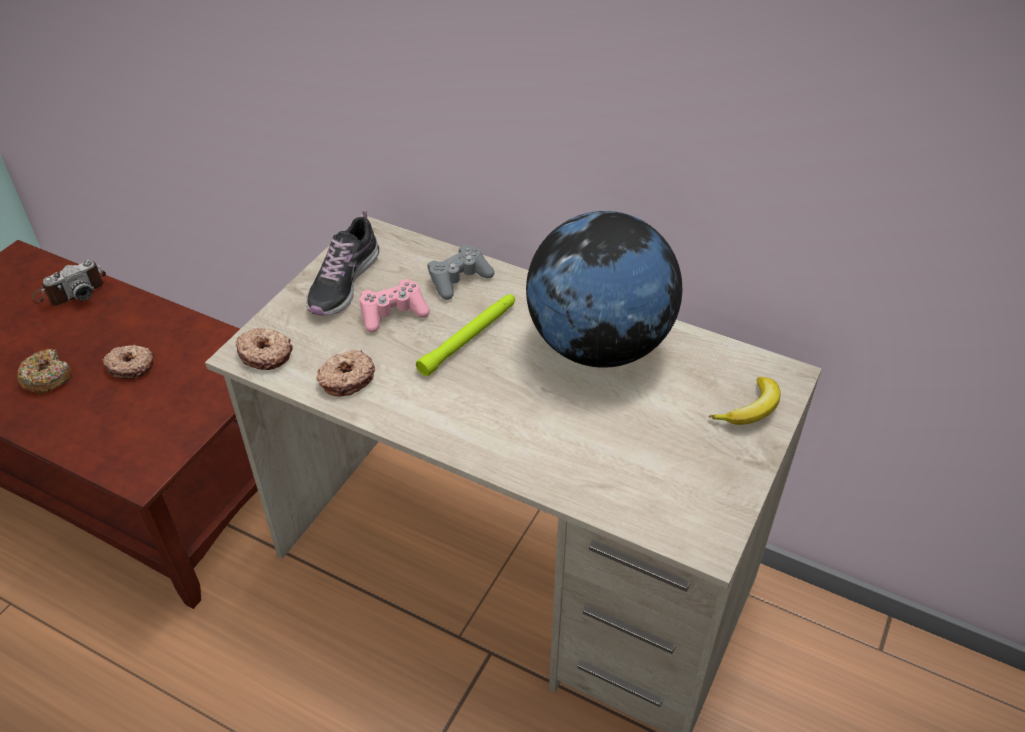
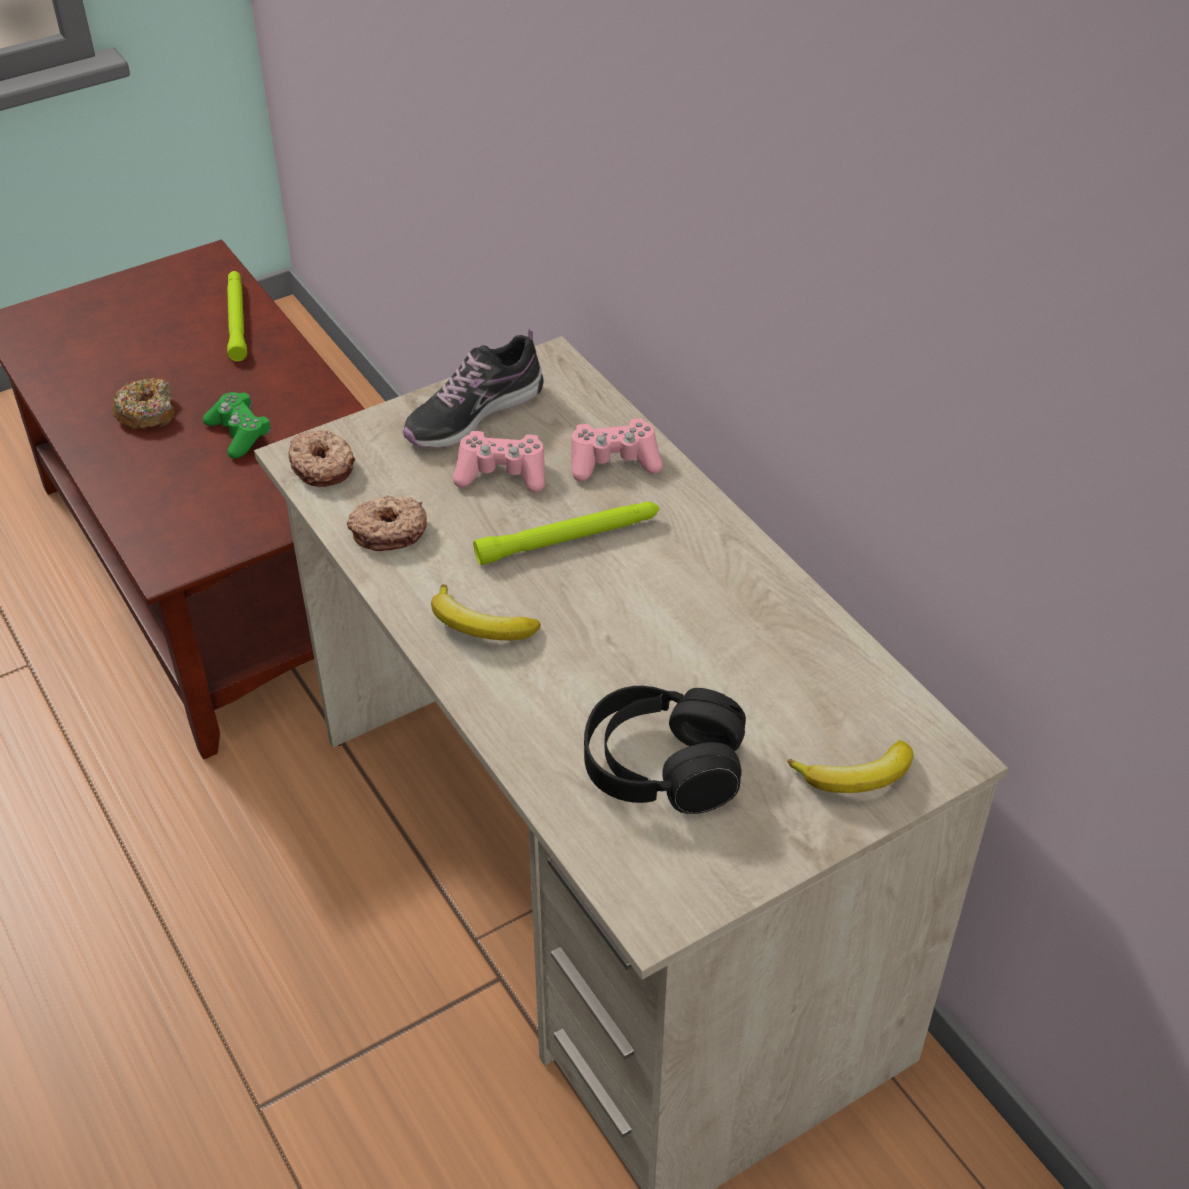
camera: 30 degrees right, 0 degrees up
(71, 290) = (237, 320): camera -> green flashlight
(131, 366) = (239, 434): donut -> green game controller
(457, 415) = (479, 626): none -> banana
(459, 279) = (613, 461): grey game controller -> pink game controller
(598, 345) = (721, 613): globe -> none
(639, 453) = (662, 766): none -> black headphones

